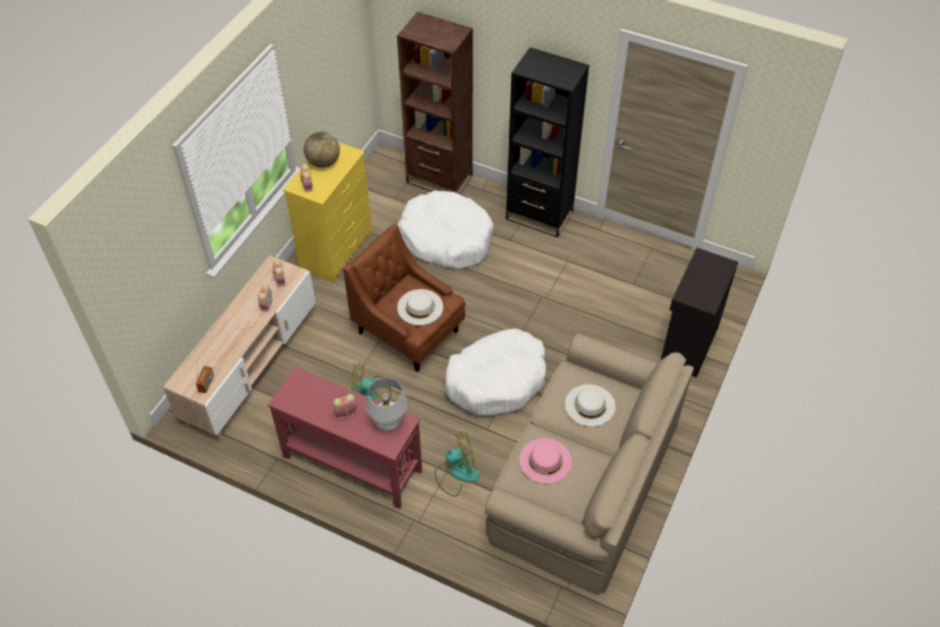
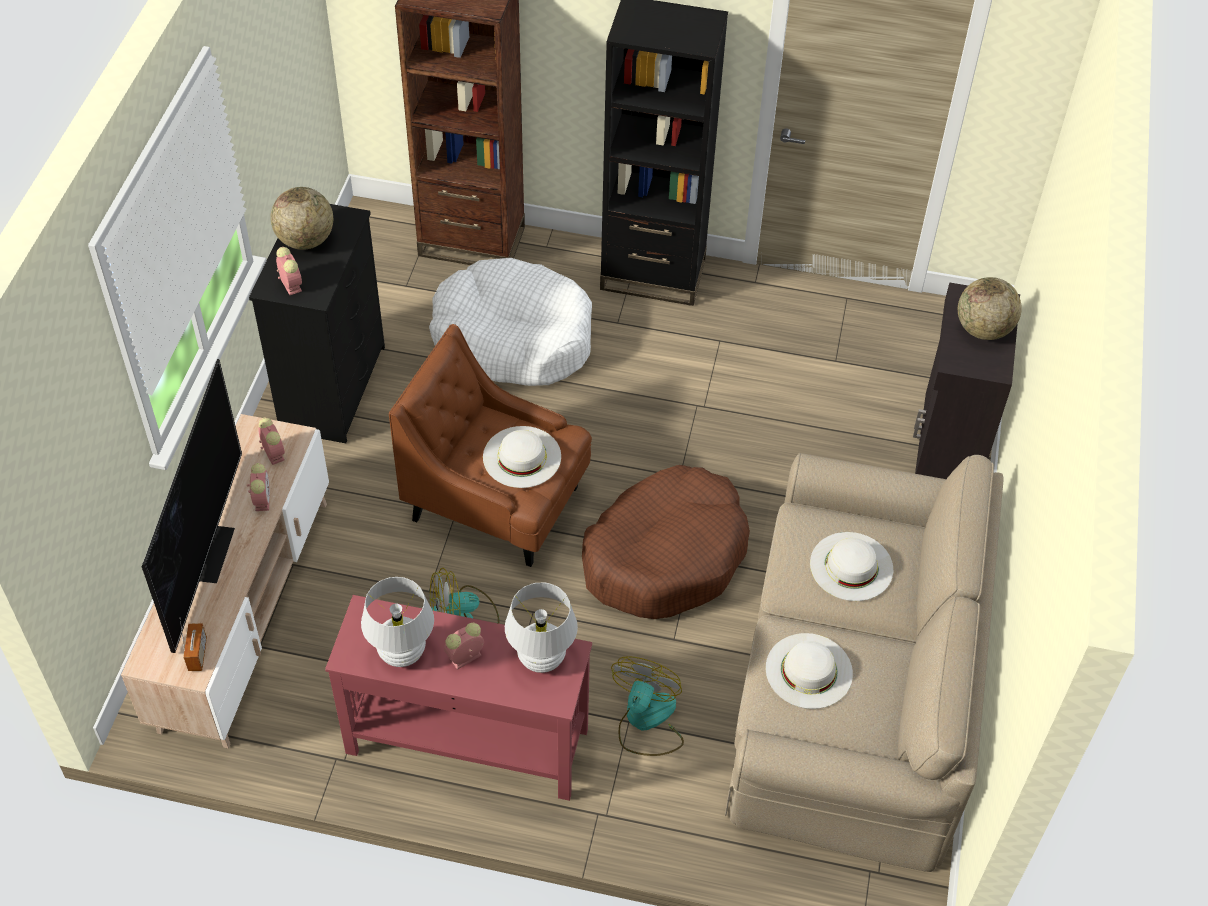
camera: 15 degrees left, 0 degrees up
(228, 328) = (207, 551): none -> television
(312, 404) = (402, 653): none -> white table lamp
(337, 250) = (334, 387): yellow dresser -> black dresser
(457, 473) = (646, 721): fan -> fan turned 45 degrees counterclockwise
(497, 380) = (665, 555): white dog bed -> brown dog bed
(545, 461) = (809, 671): pink hat -> white hat
(708, 279) = (983, 329): none -> globe

